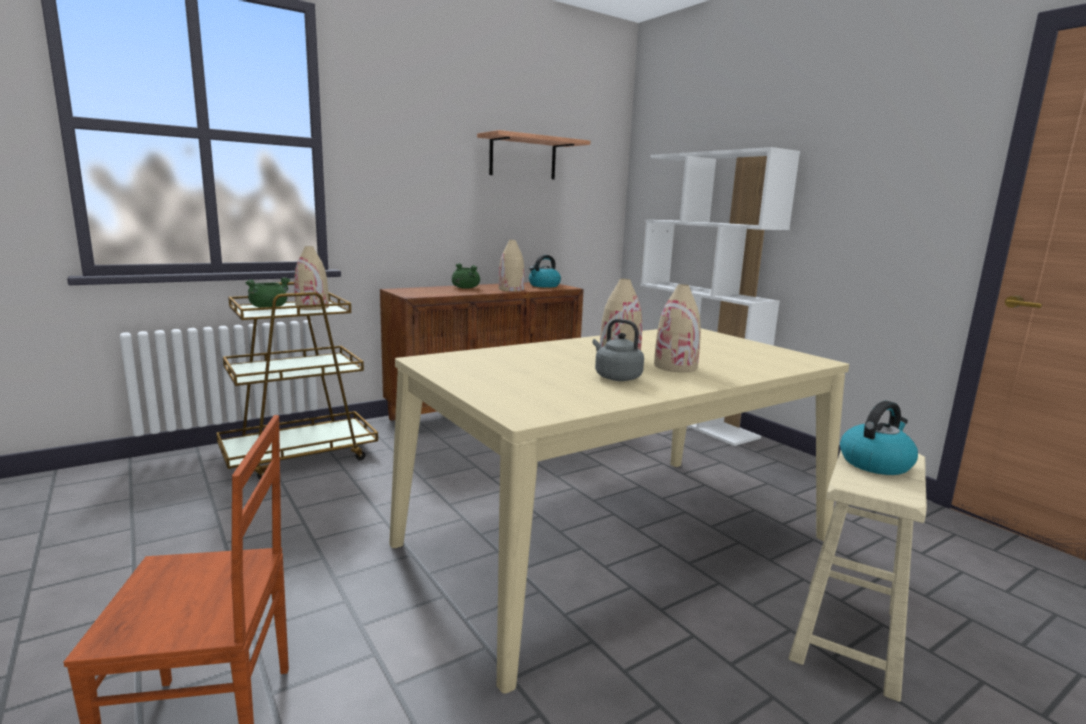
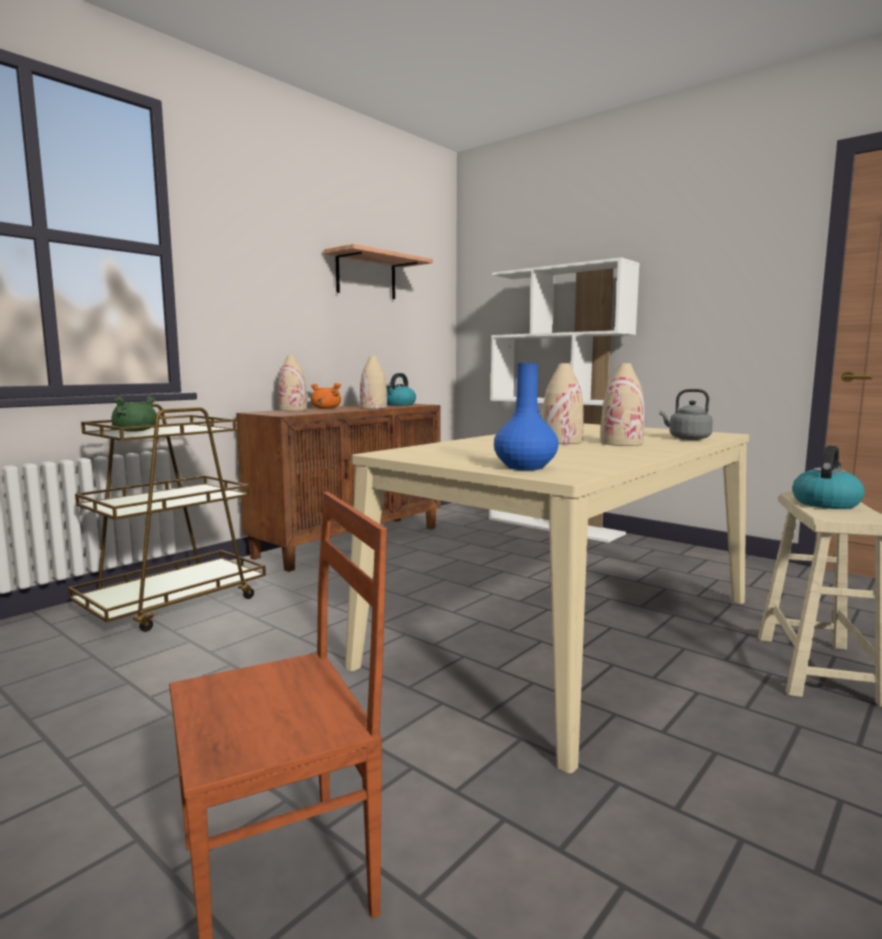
camera: 15 degrees left, 5 degrees down
(312, 307) = (186, 428): beige vase -> beige vase (293, 410)
(465, 288) = (325, 408): green cooking pot -> orange cooking pot
(513, 396) = (525, 467): none -> blue vase
(615, 377) = (586, 451): grey kettle -> grey kettle (687, 438)

